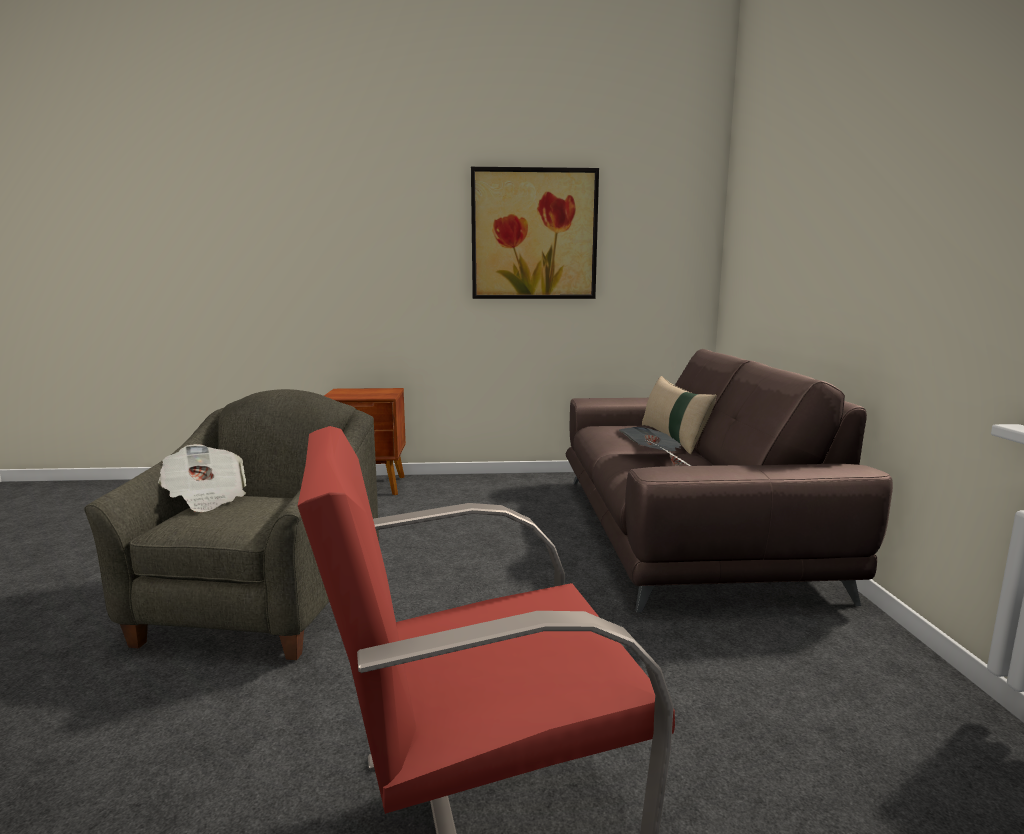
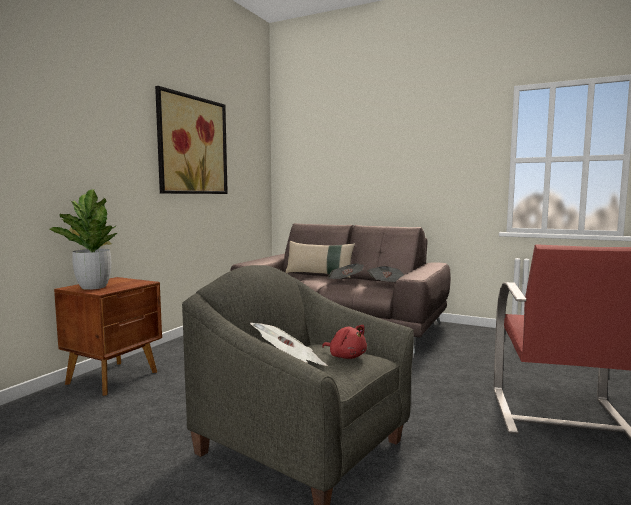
camera: 60 degrees left, 5 degrees down
(239, 515) = (346, 356): none -> red plush toy
(348, 392) = (93, 287): none -> potted plant

